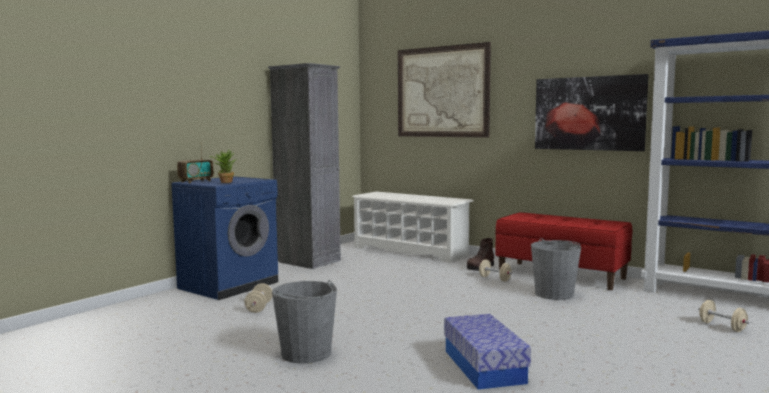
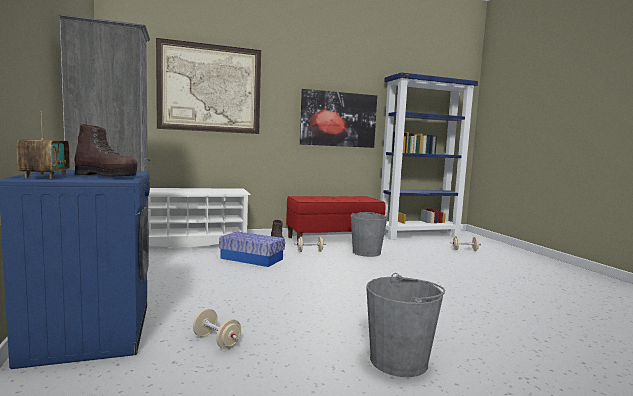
camera: 55 degrees left, 0 degrees up
(224, 182) = (107, 175): potted plant -> brown boot
(484, 366) = (487, 311): storage box -> storage box (252, 259)

